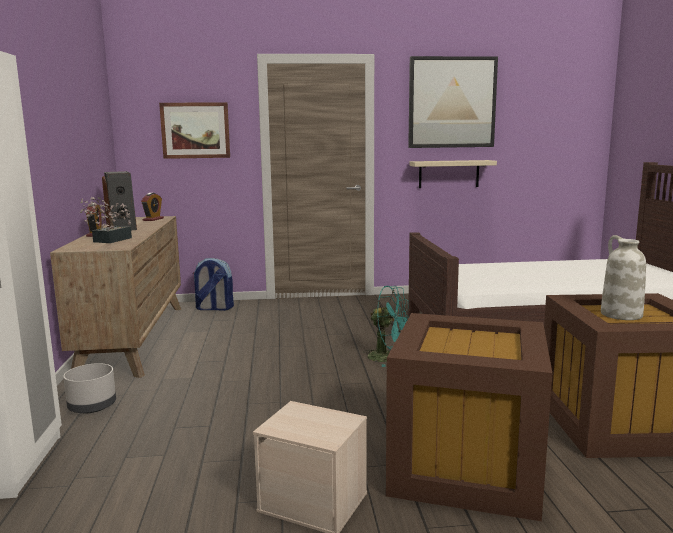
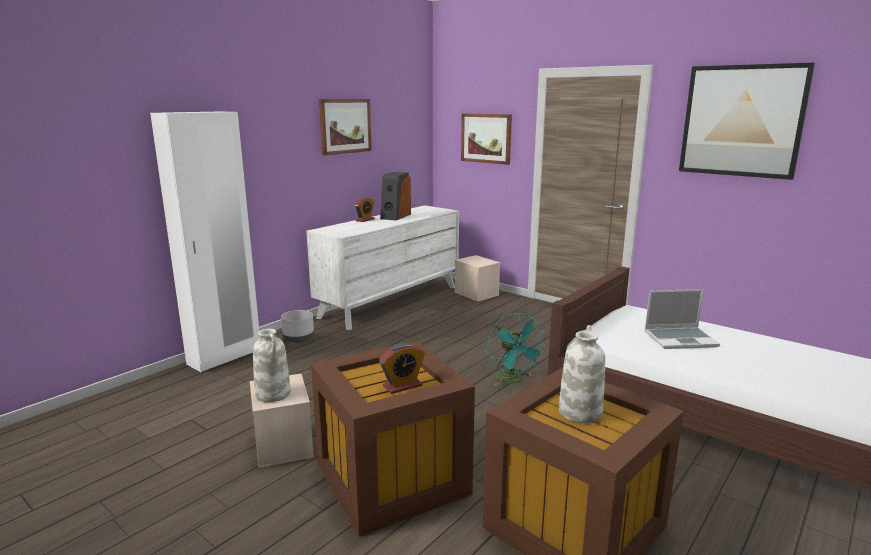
camera: 45 degrees right, 5 degrees up
(60, 106) = (345, 126): none -> picture
(109, 240) = (355, 227): potted plant -> none
(134, 338) = (391, 301): brown dresser -> white dresser
(153, 219) = (434, 211): alarm clock -> alarm clock (402, 386)
(213, 308) = (475, 293): backpack -> beige storage box
(315, 428) = (273, 394): none -> white vase
(449, 174) = (727, 206): beige shelf -> none
(511, 273) = (680, 339): none -> laptop

